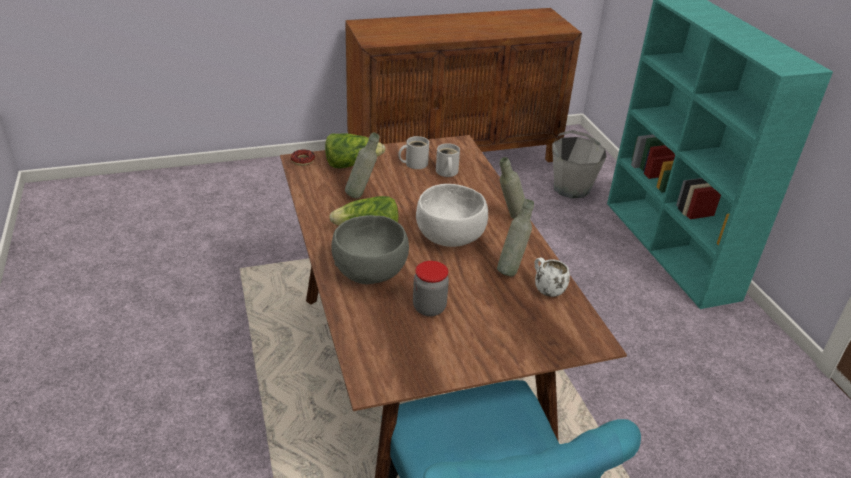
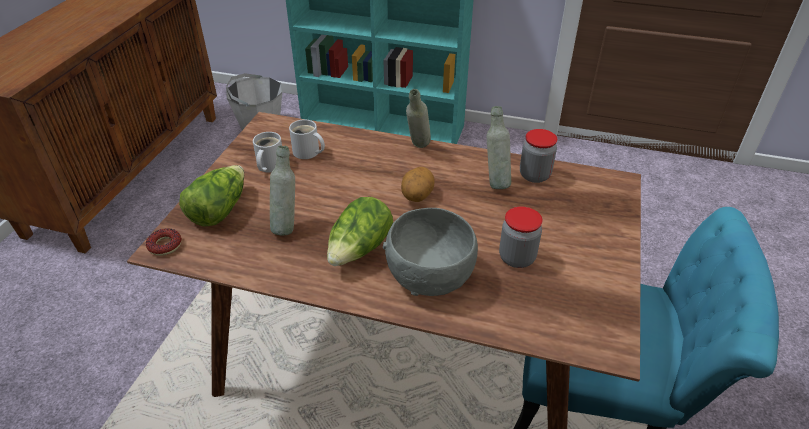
camera: 55 degrees left, 5 degrees up
(450, 237) = (417, 196): white bowl -> potato
(546, 288) = (534, 175): white mug -> jar

